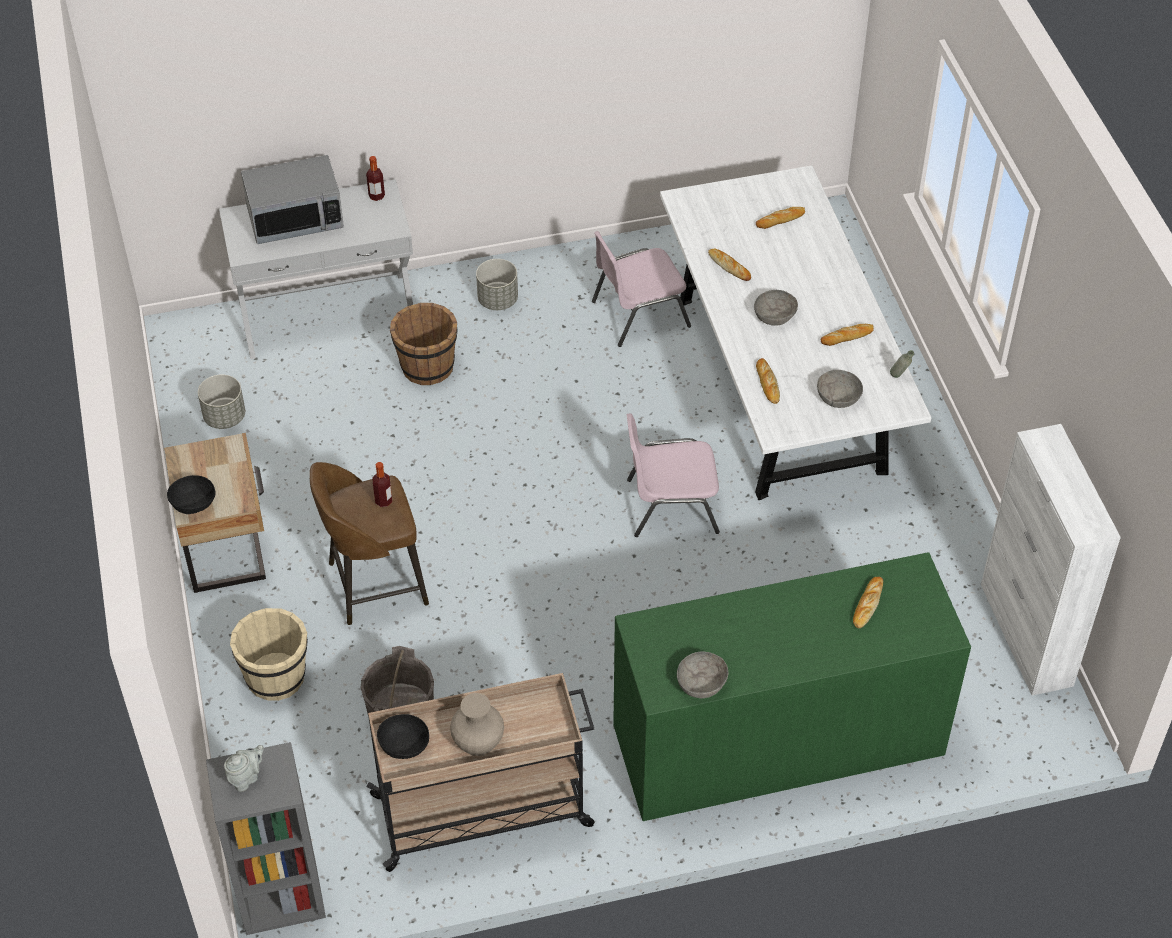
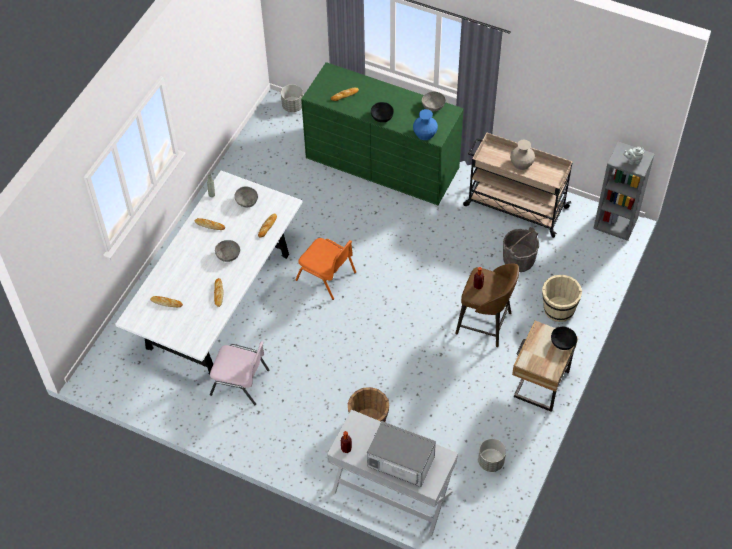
camera: 140 degrees left, 5 degrees up
(404, 745) = (551, 178): black bowl -> black bowl (382, 117)
(498, 300) = (299, 439): grey planter -> grey planter (292, 106)
(664, 622) = (425, 133): none -> blue vase
(670, 505) = (327, 276): pink chair -> orange chair
(1026, 635) = (251, 139): white cabinet -> none

